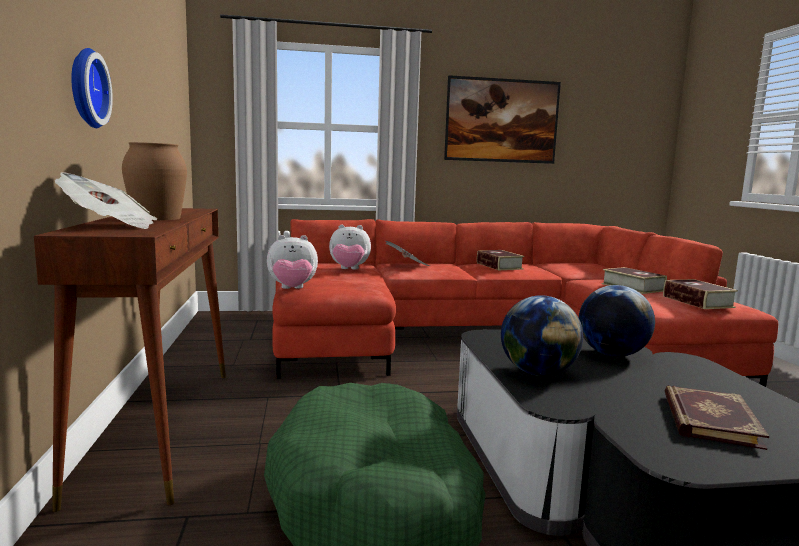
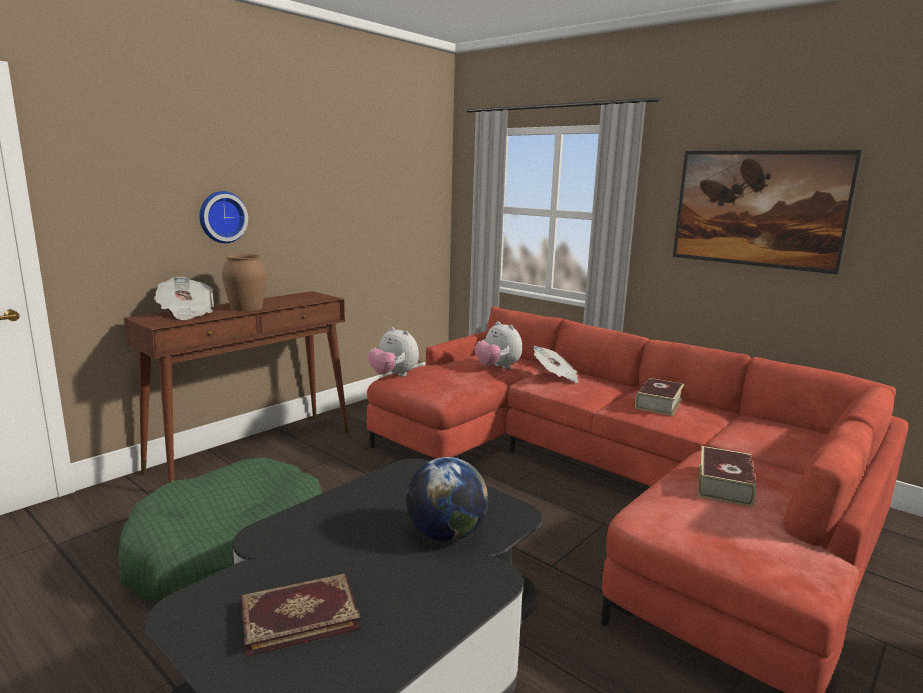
camera: 50 degrees right, 5 degrees up
(537, 373) = (336, 513): globe -> none
(697, 301) = (733, 537): book -> none

